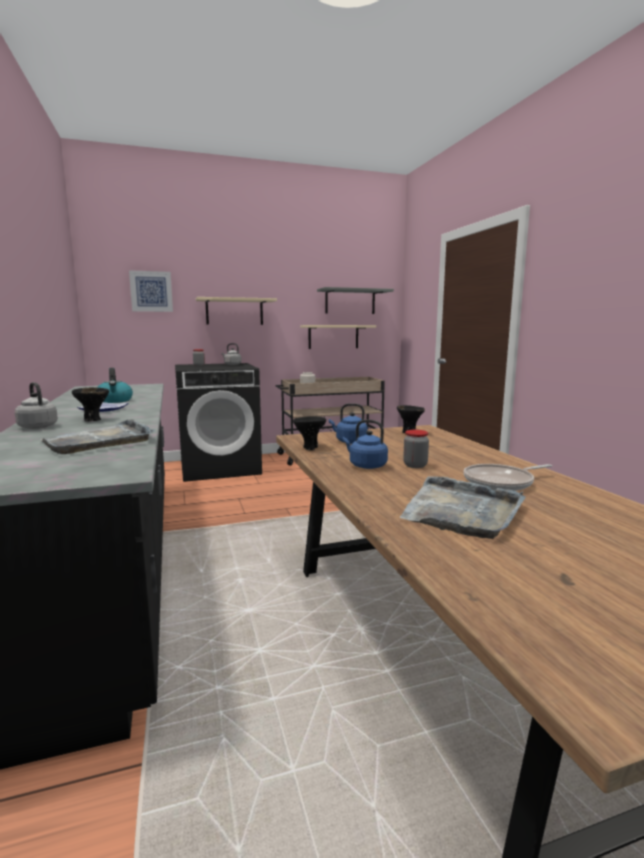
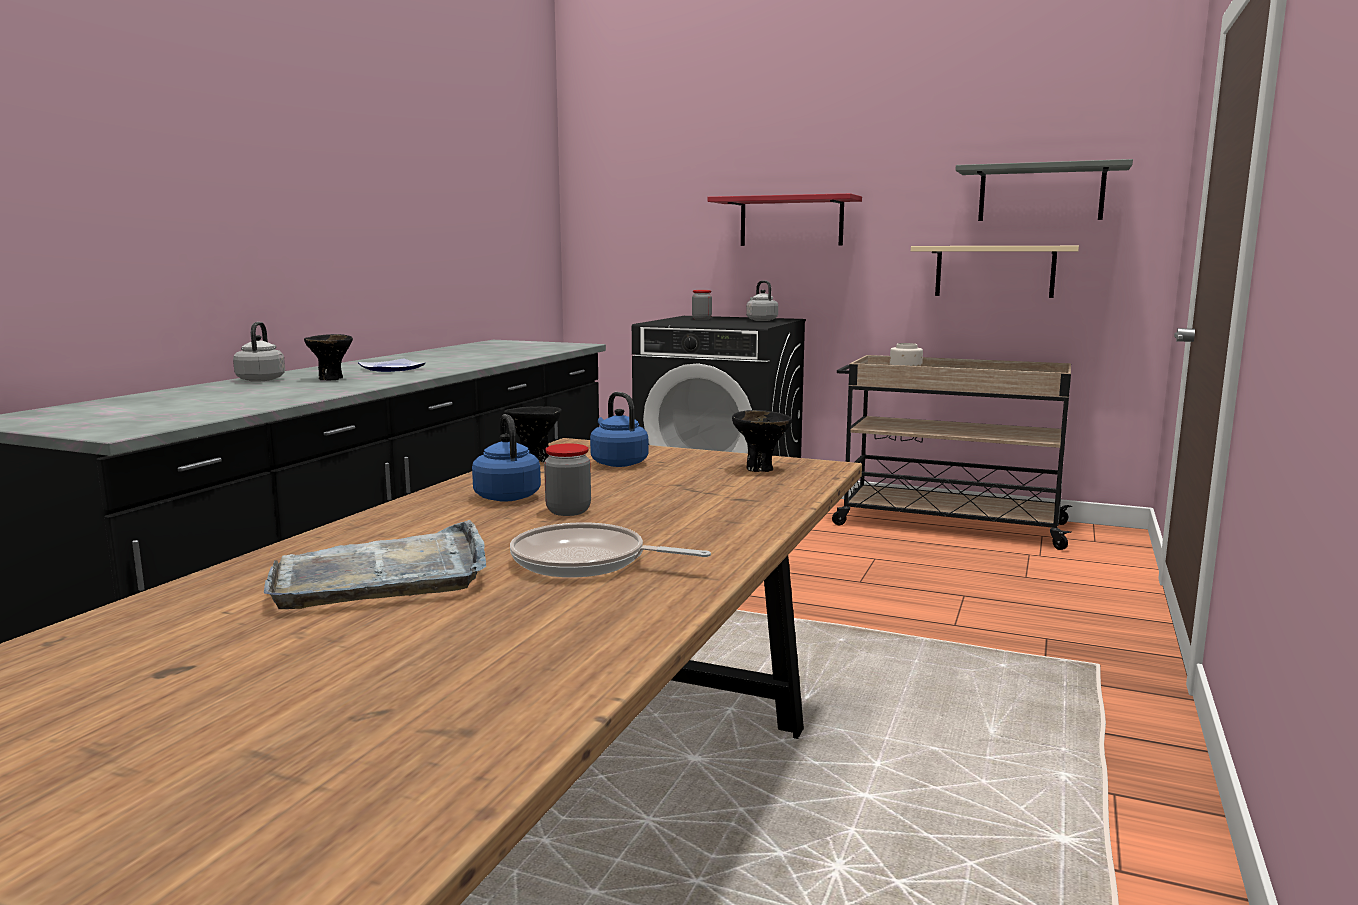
camera: 40 degrees right, 0 degrees up
(100, 441) = (239, 400): grey tray -> none
(115, 401) = (447, 360): kettle -> none
(151, 291) = (658, 190): picture -> none
(234, 311) = (791, 221): beige shelf -> red shelf

